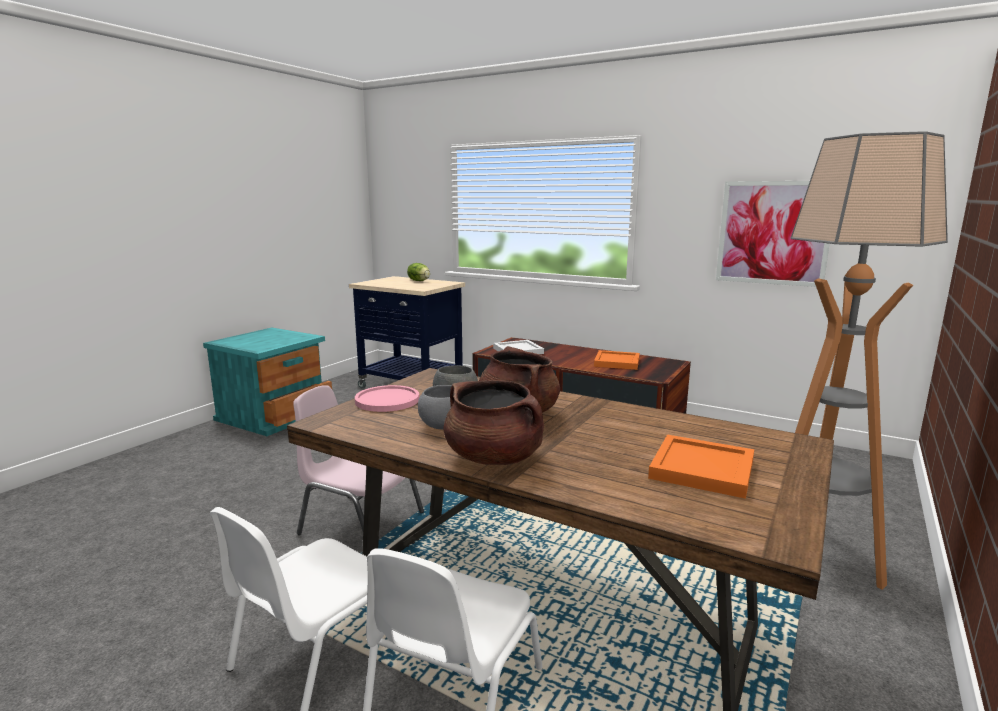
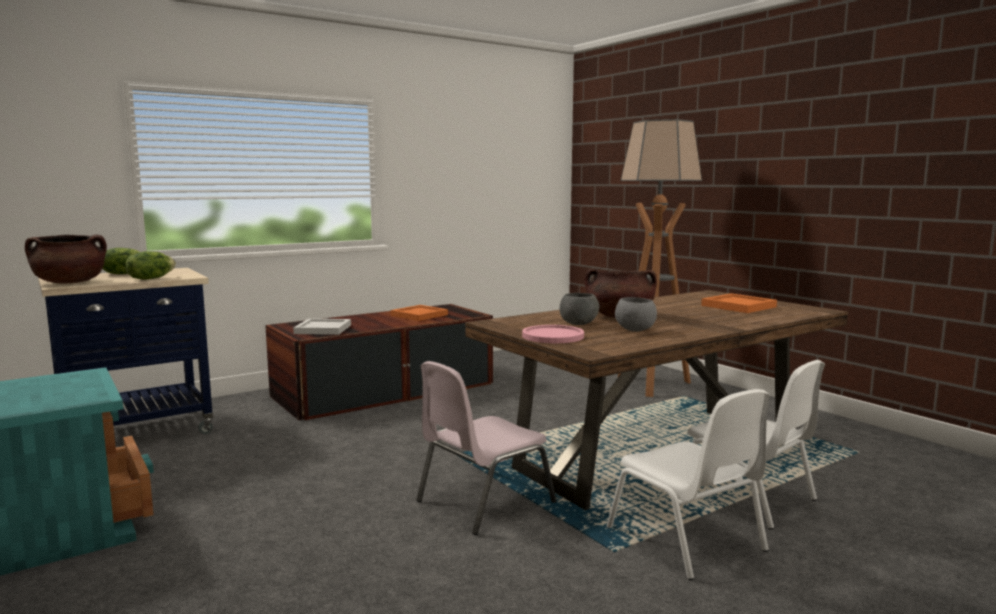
camera: 65 degrees left, 5 degrees down
(405, 286) = (150, 278): none -> lettuce
(494, 457) = (703, 328): brown cooking pot -> brown cooking pot (70, 282)
(773, 233) = (481, 189): picture -> none

